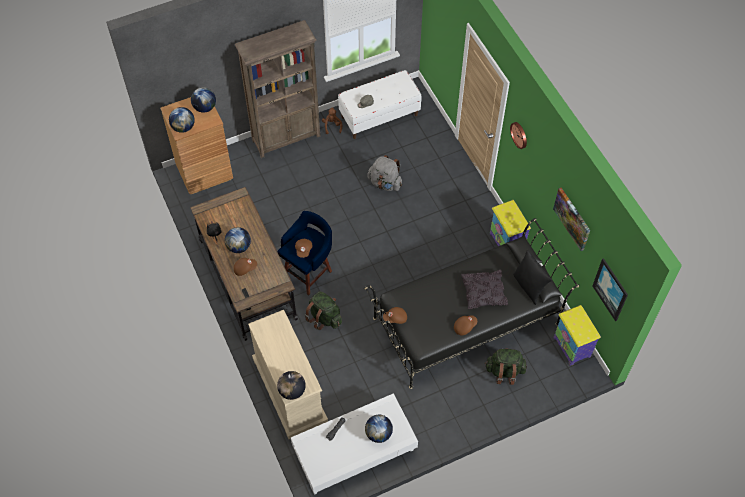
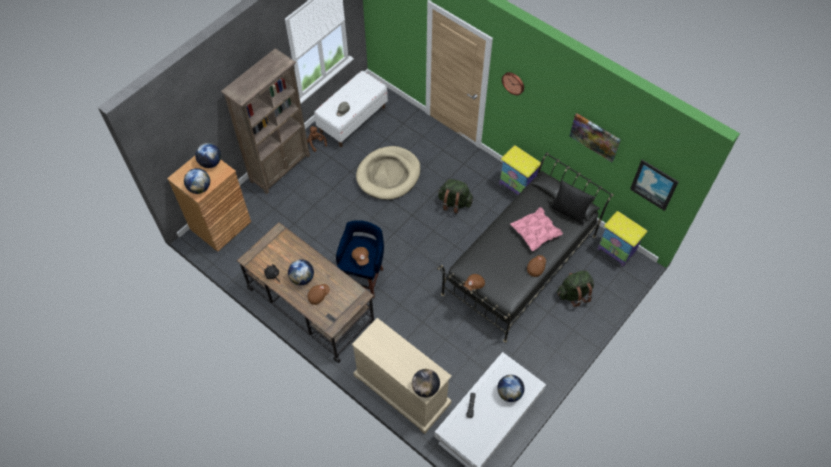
camera: 25 degrees left, 0 degrees up
(324, 317) = (398, 312): green backpack -> green backpack (454, 203)
(385, 183) = (388, 175): grey backpack -> beige dog bed
(484, 292) = (535, 232): black pillow -> pink pillow

